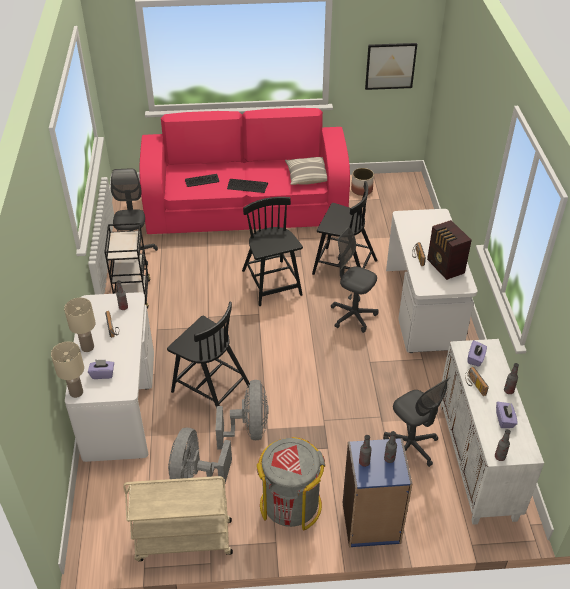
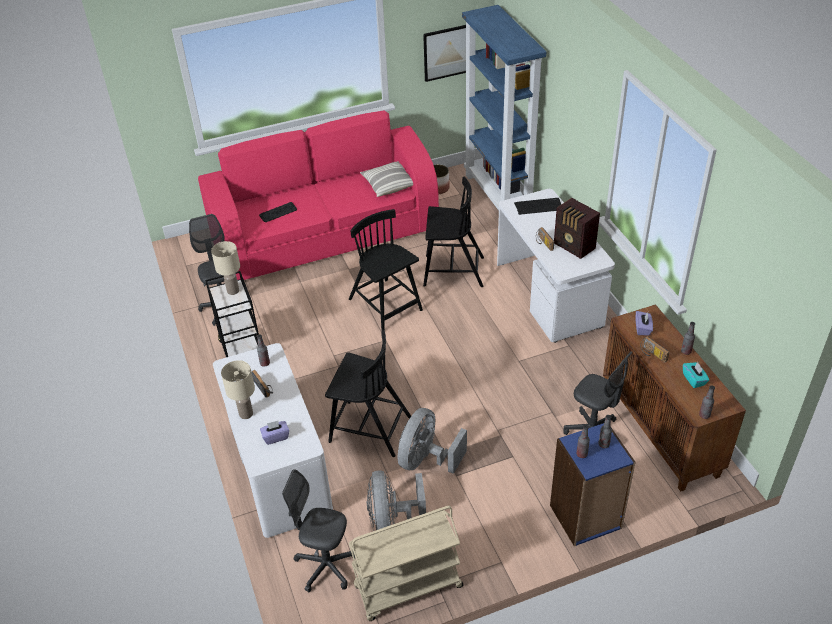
camera: 15 degrees left, 0 degrees up
(76, 392) = (256, 462): beige table lamp -> beige table lamp (233, 290)
(247, 186) = (329, 208): keyboard -> keyboard (538, 206)
(248, 430) = (426, 460): grey fan -> grey fan turned 135 degrees counterclockwise
(291, 504) = (500, 521): grey trash can -> none
(353, 316) = (483, 319): grey office chair -> grey office chair (326, 566)
(414, 208) = (498, 196): none -> blue bookcase
(477, 461) = (661, 430): white cabinet -> brown cabinet
(504, 420) = (694, 380): purple tissue box -> turquoise tissue box

